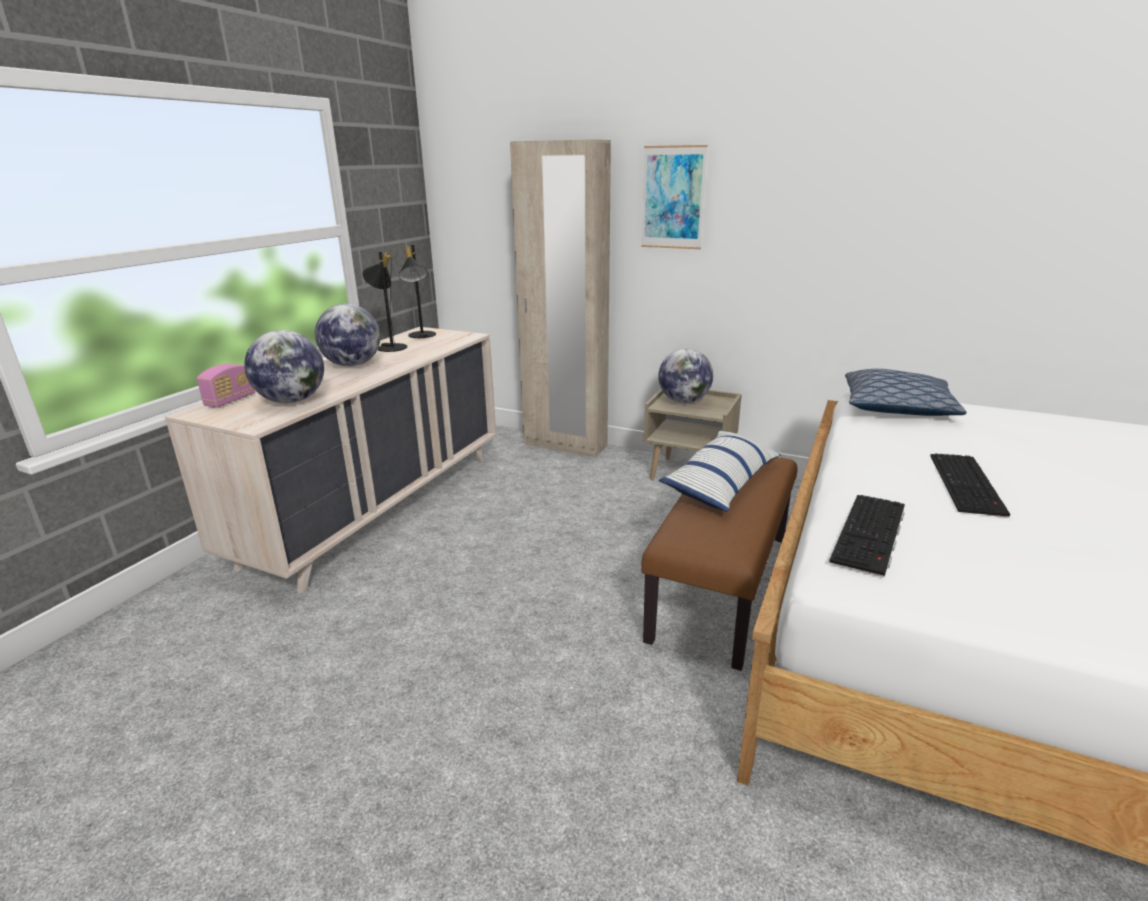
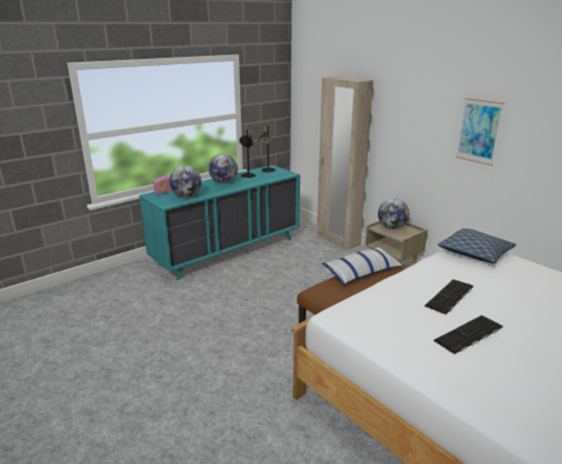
camera: 25 degrees right, 0 degrees up
(378, 507) = (228, 251): beige dresser -> turquoise dresser
(673, 198) = (401, 114): picture -> picture (479, 131)
(871, 534) = (368, 304): keyboard -> keyboard (469, 335)

